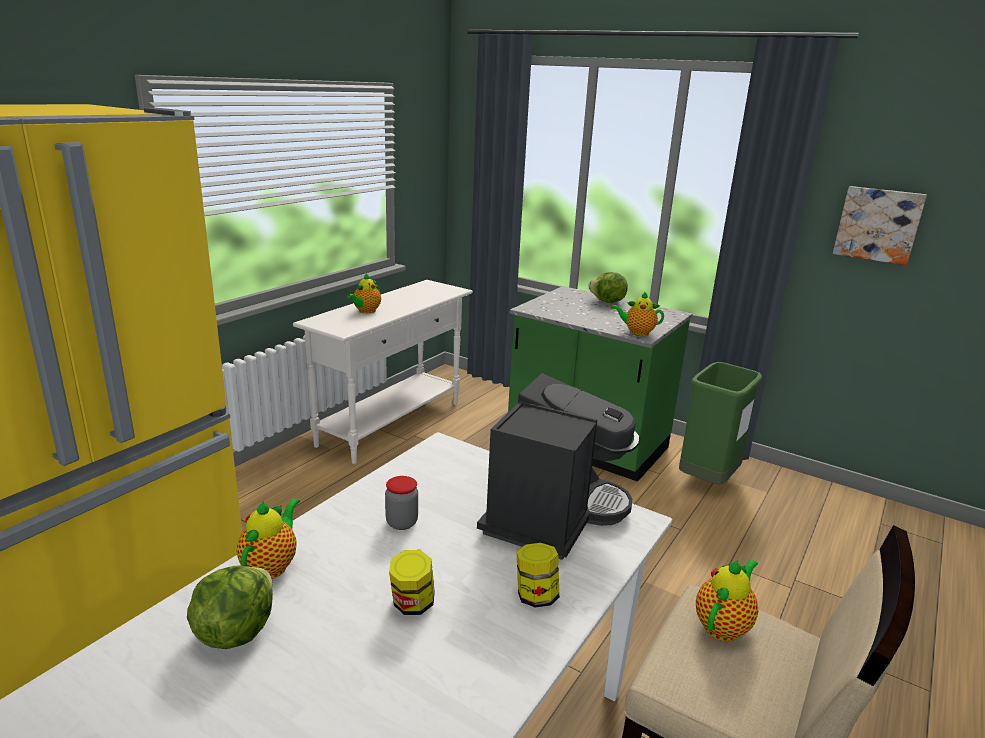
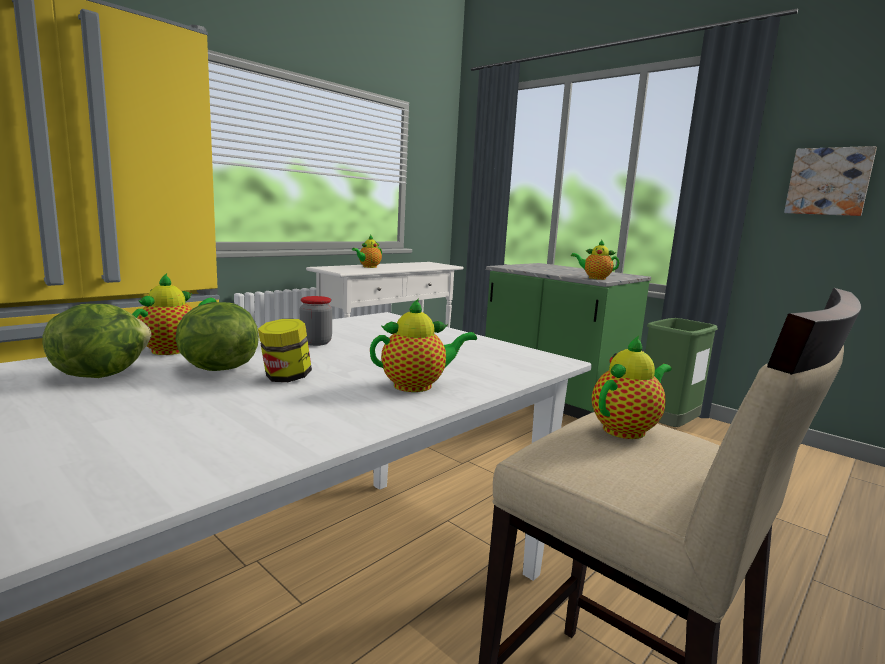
camera: 10 degrees right, 10 degrees down
(536, 596) = (417, 386): jar -> teapot
(553, 513) = (467, 350): coffee machine -> none
(607, 302) = (574, 268): lettuce -> lettuce (216, 369)

